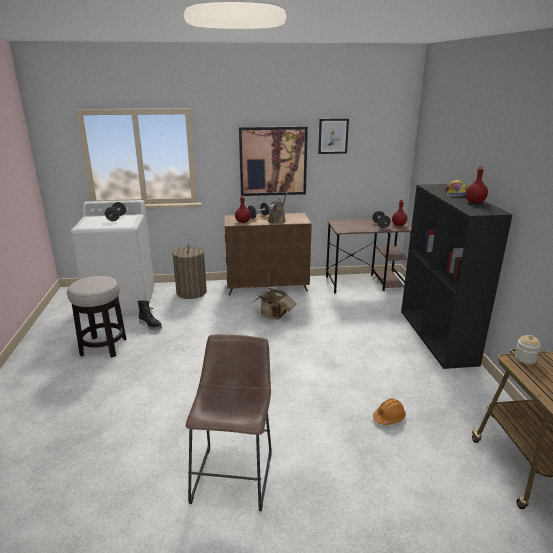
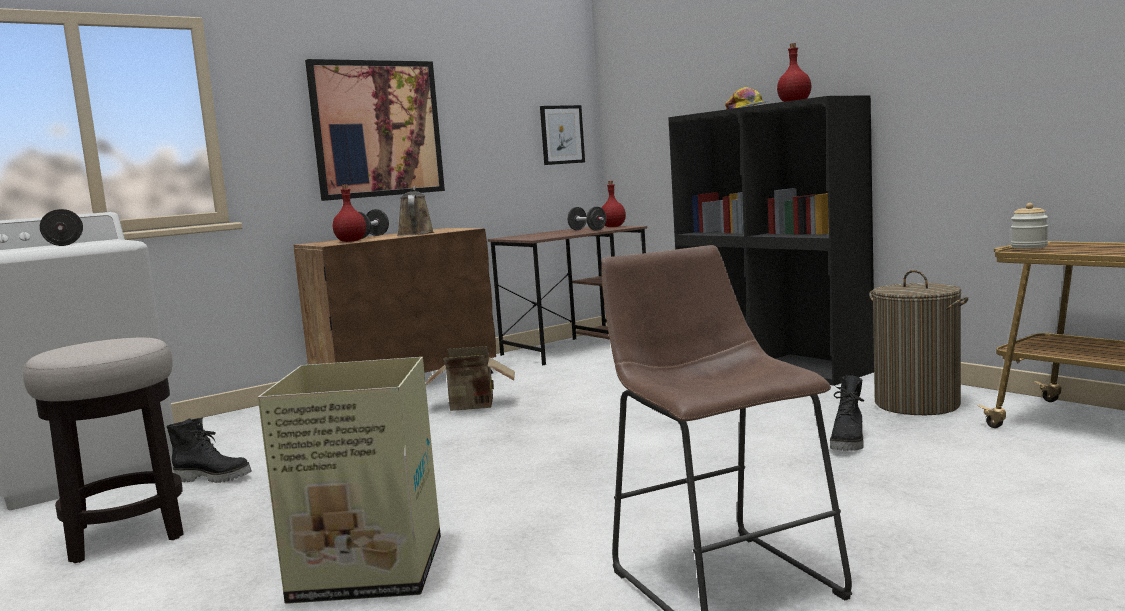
camera: 30 degrees left, 15 degrees down
(143, 404) = (365, 570): none -> cardboard box
(191, 292) = (250, 423): laundry basket -> laundry basket (917, 404)
(333, 136) = (475, 81): picture -> picture (562, 135)
(389, 417) = (849, 443): orange hard hat -> black boot

